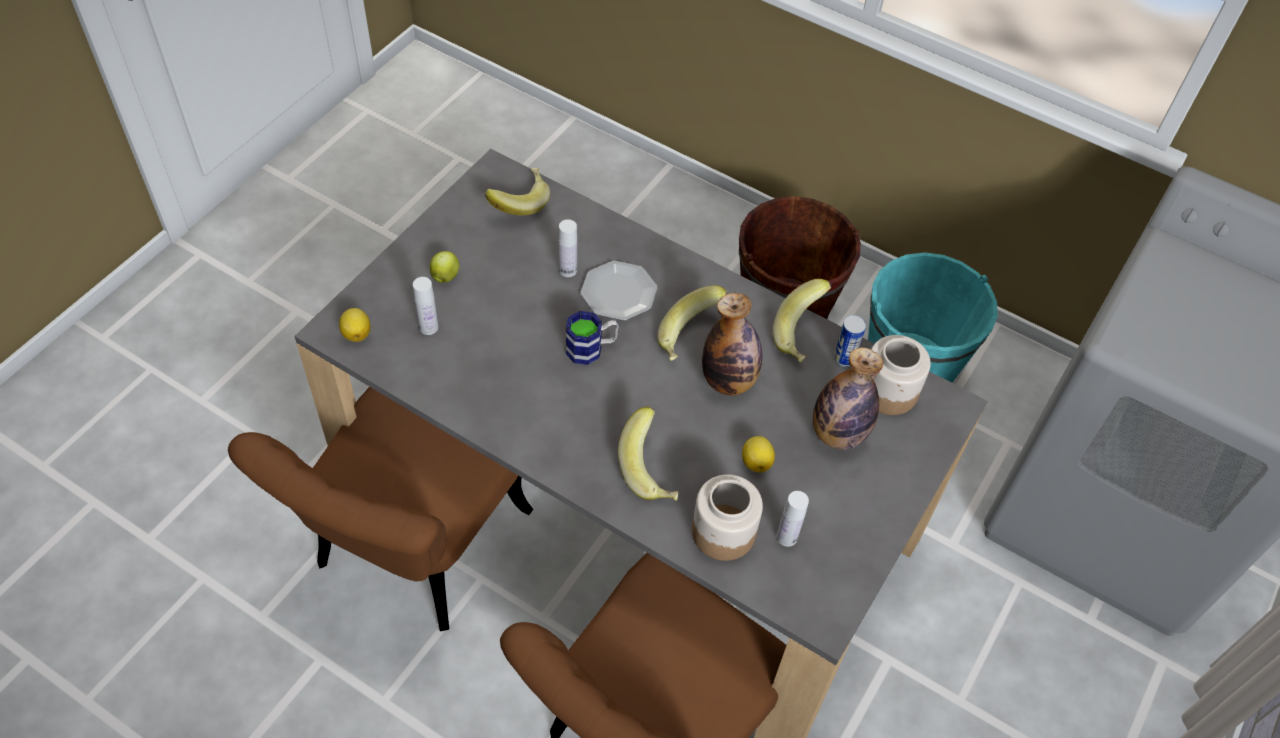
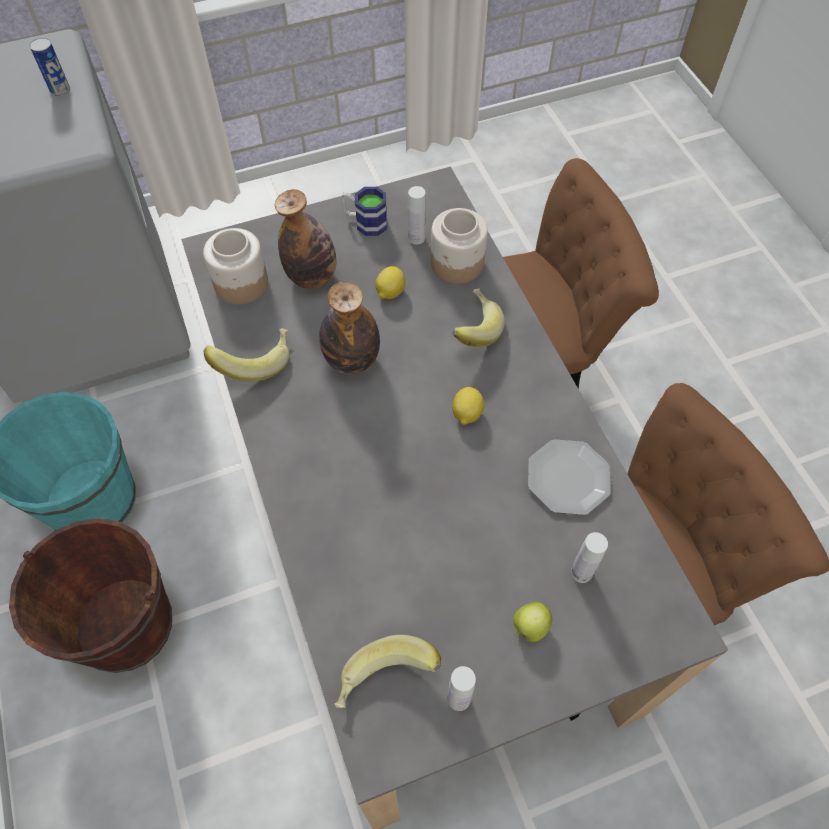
camera: 140 degrees left, 5 degrees up
(357, 333) = (659, 610): lemon -> lemon (466, 414)
(568, 270) = (400, 554): white bottle -> white bottle (458, 698)
(591, 348) = (441, 456): mug -> mug (365, 222)
(618, 292) = (372, 498): plate -> plate (568, 479)
(691, 337) = (347, 414): banana -> none
(844, 359) = (244, 324): can -> can (60, 90)

